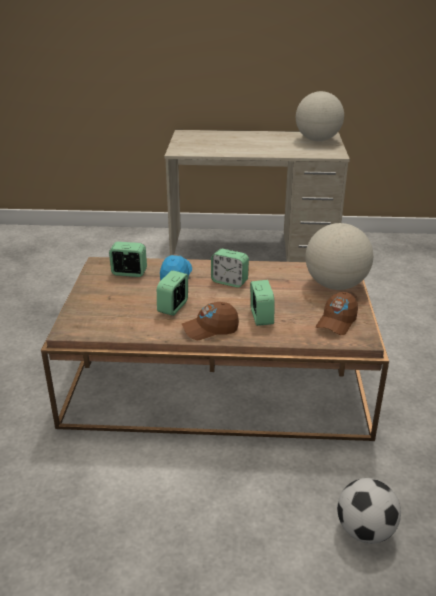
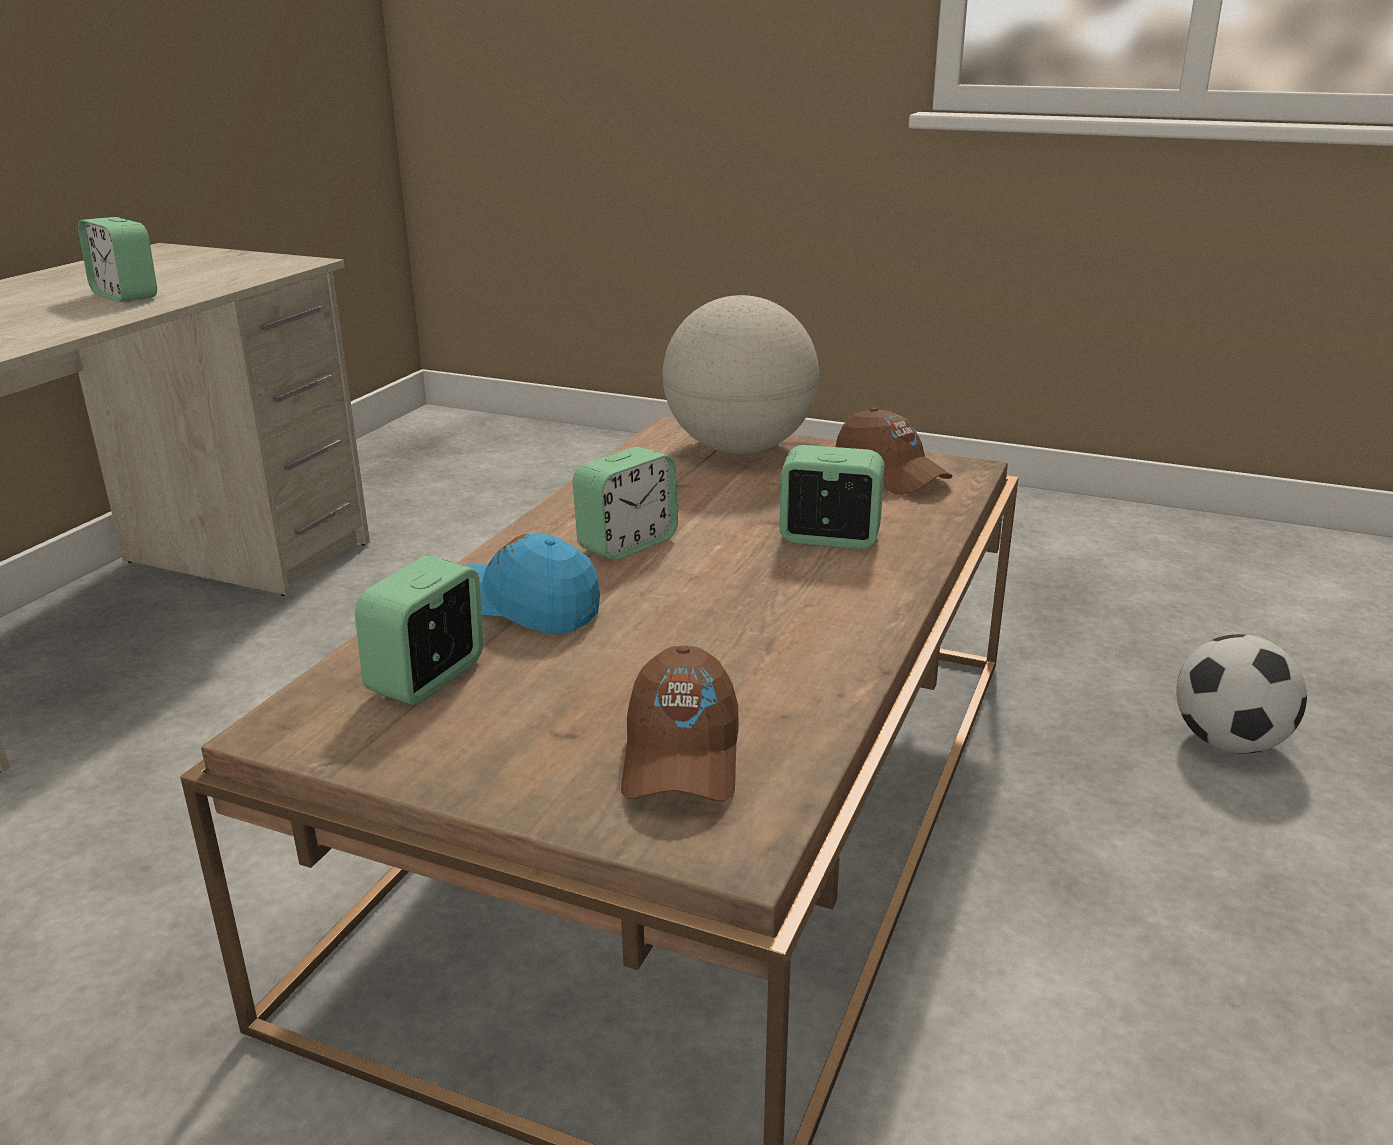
camera: 70 degrees left, 5 degrees down
(173, 307) = (708, 635): alarm clock -> alarm clock (125, 295)
(210, 329) = (854, 603): brown cap -> brown cap (681, 757)
(317, 140) = (173, 259): globe -> none

